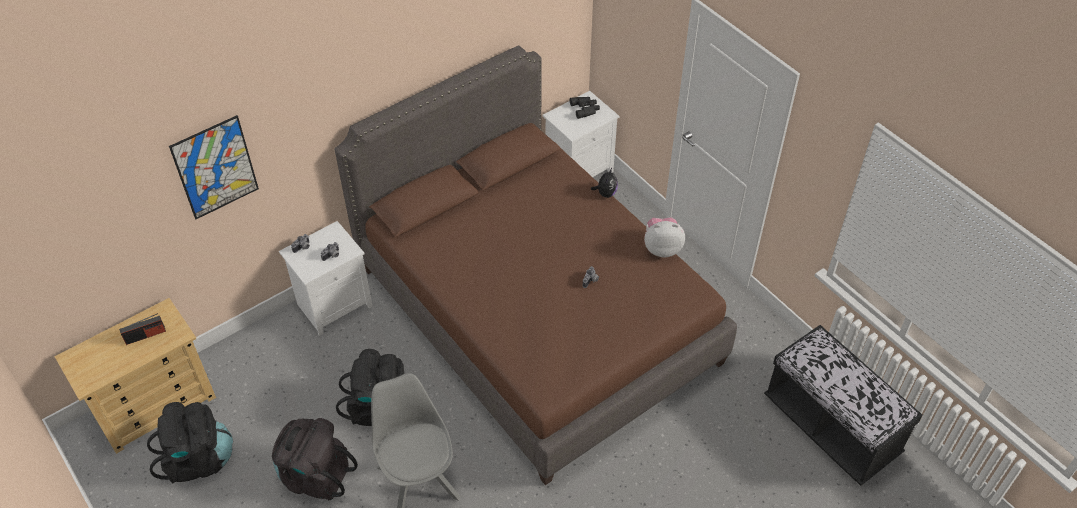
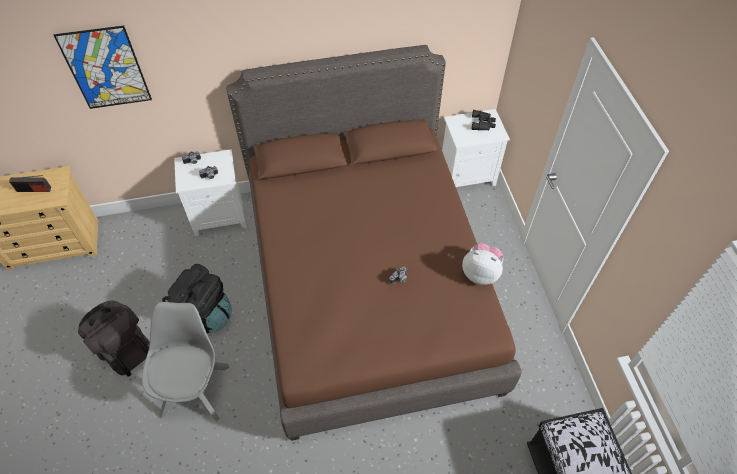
camera: 25 degrees right, 5 degrees up
(198, 460) = (55, 299): black backpack -> none
(605, 193) = (457, 203): plush toy -> none

